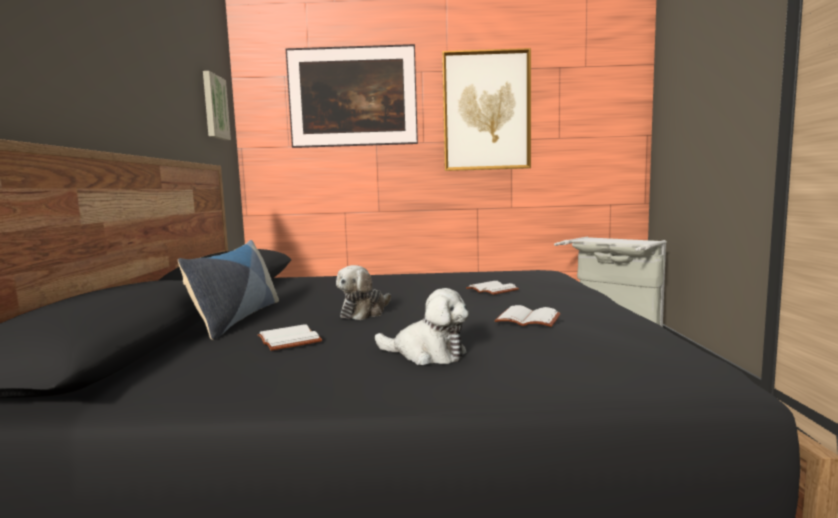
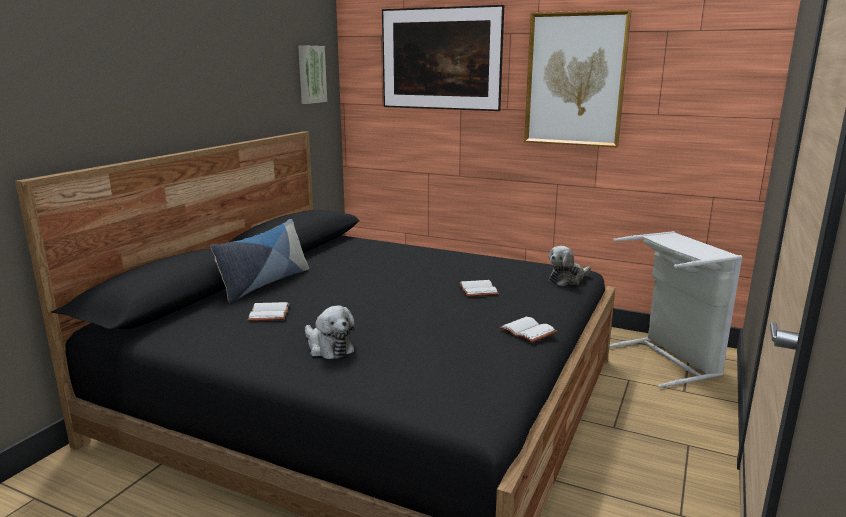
camera: 25 degrees right, 10 degrees up
(365, 312) = (345, 297): plush toy -> plush toy (567, 279)
(529, 319) = (430, 334): white book -> white book (529, 331)

